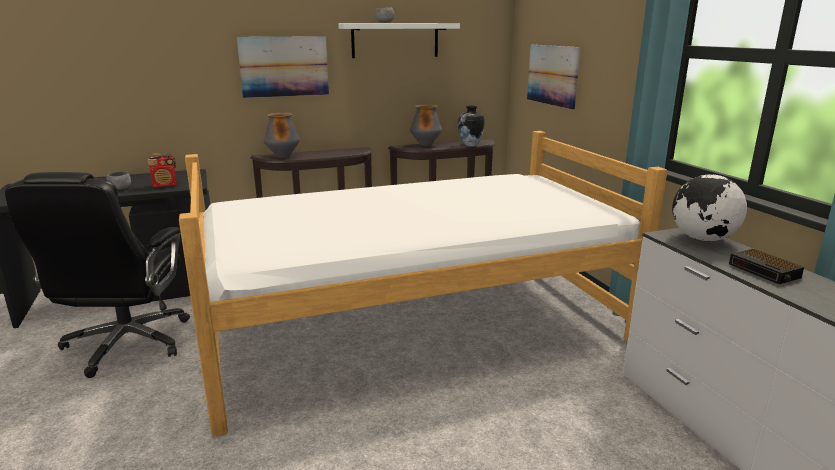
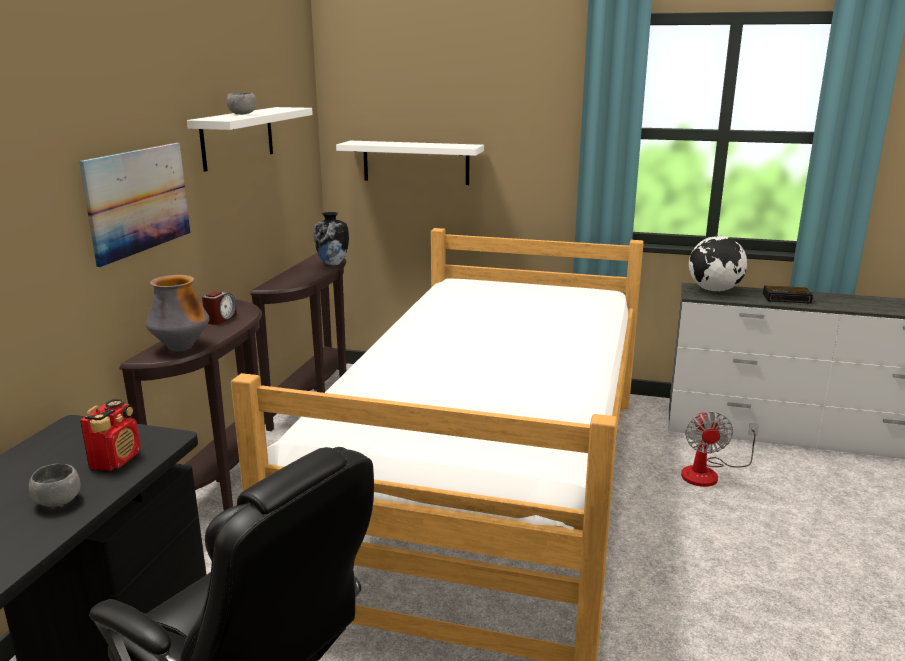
camera: 55 degrees left, 0 degrees up
(333, 152) = (220, 319): none -> alarm clock
(426, 145) = (287, 276): vase -> none
(552, 75) = (415, 162): picture -> white shelf
(581, 416) = (708, 473): none -> fan

